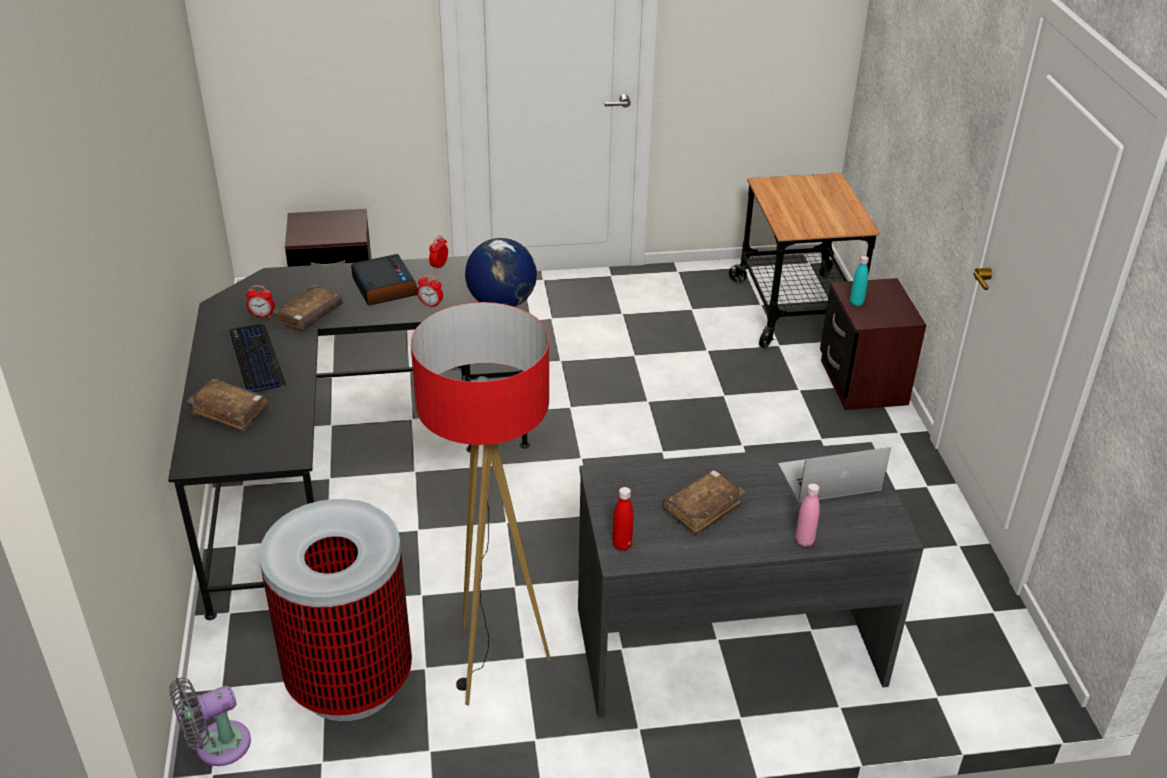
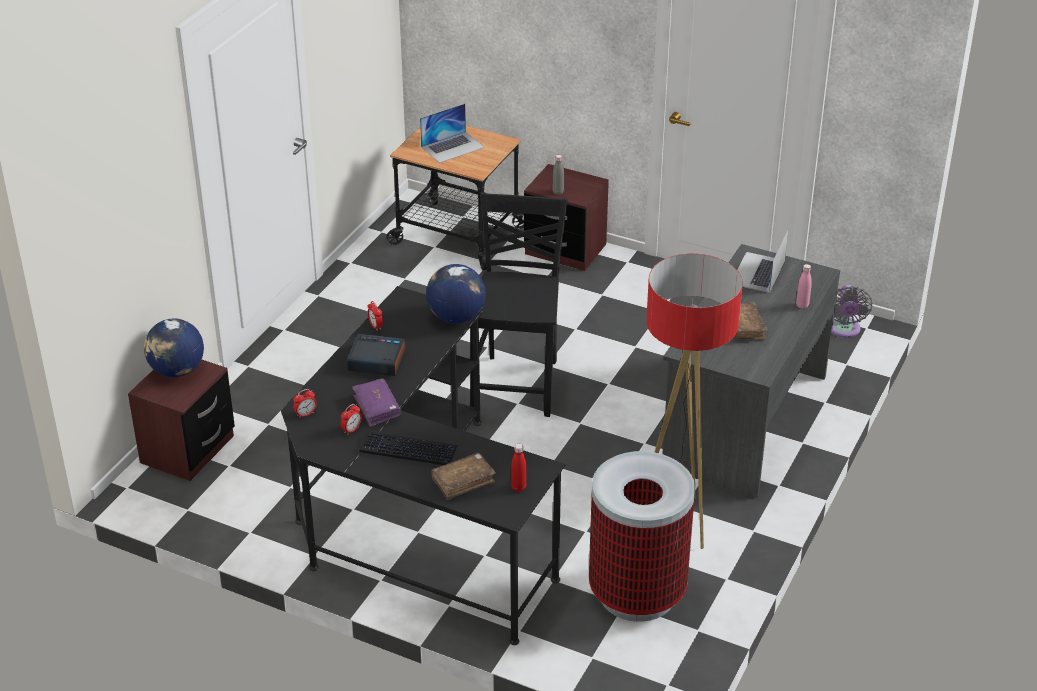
camera: 55 degrees left, 0 degrees up
(216, 746) = (644, 675): grey fan -> grey fan (844, 330)
(309, 316) = (377, 407): brown book -> purple book
(338, 221) = (177, 371): none -> globe
(430, 304) = (423, 348): alarm clock -> alarm clock (305, 414)
(610, 445) = (518, 384): none -> black chair
(622, 545) = (750, 369): red bottle -> red bottle (518, 487)
(808, 203) = (452, 147): none -> laptop
(856, 303) = (558, 192): turquoise bottle -> grey bottle

